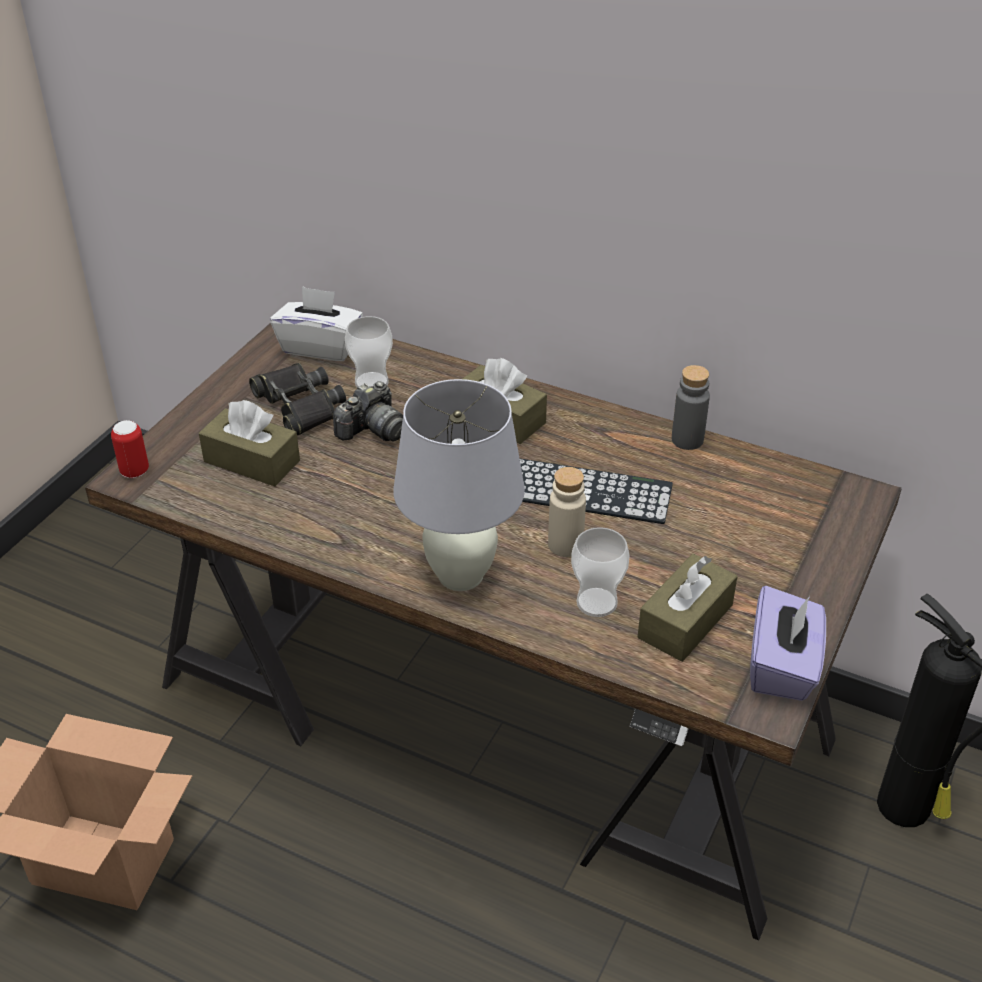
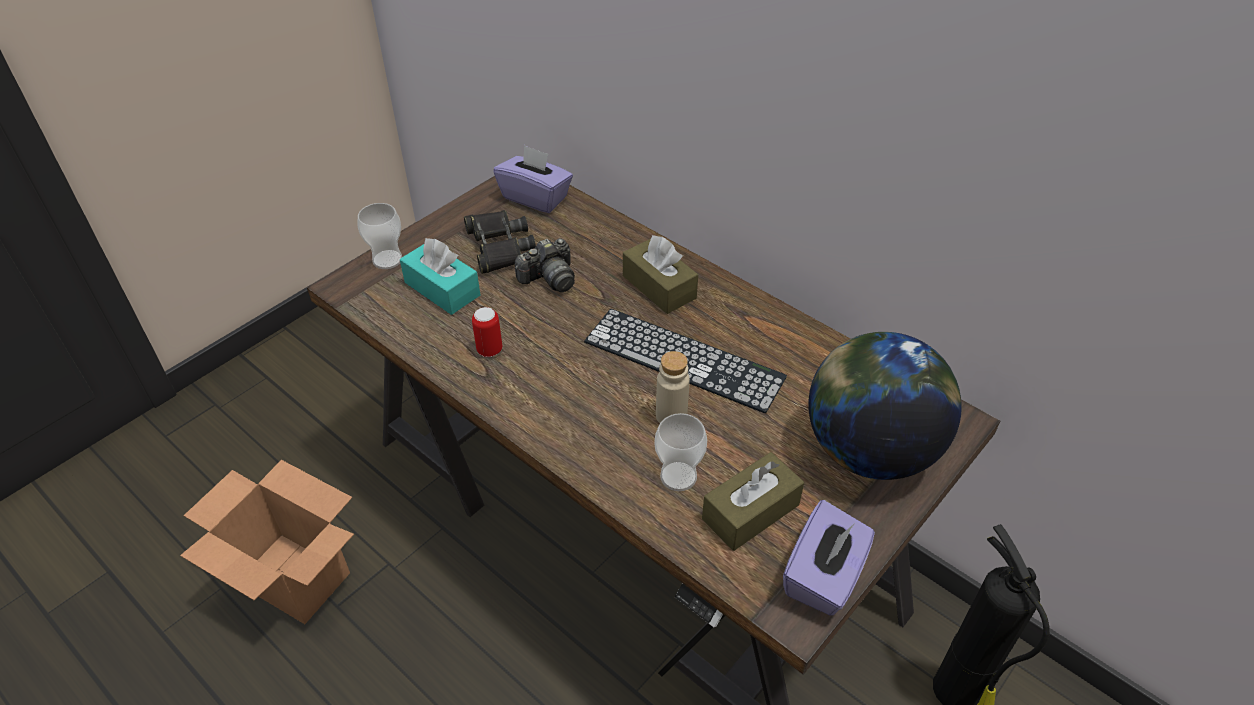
camera: 15 degrees right, 5 degrees up
(134, 471) = (349, 281): can -> can (489, 350)
(252, 461) = (442, 289): brown tissue box -> turquoise tissue box
(320, 347) = (535, 197): white tissue box -> purple tissue box
(371, 382) = (565, 236): cup -> cup (387, 260)
(460, 575) = (570, 426): white table lamp -> none
(687, 440) = (815, 337): grey bottle -> none
(783, 539) = (868, 450): none -> globe

